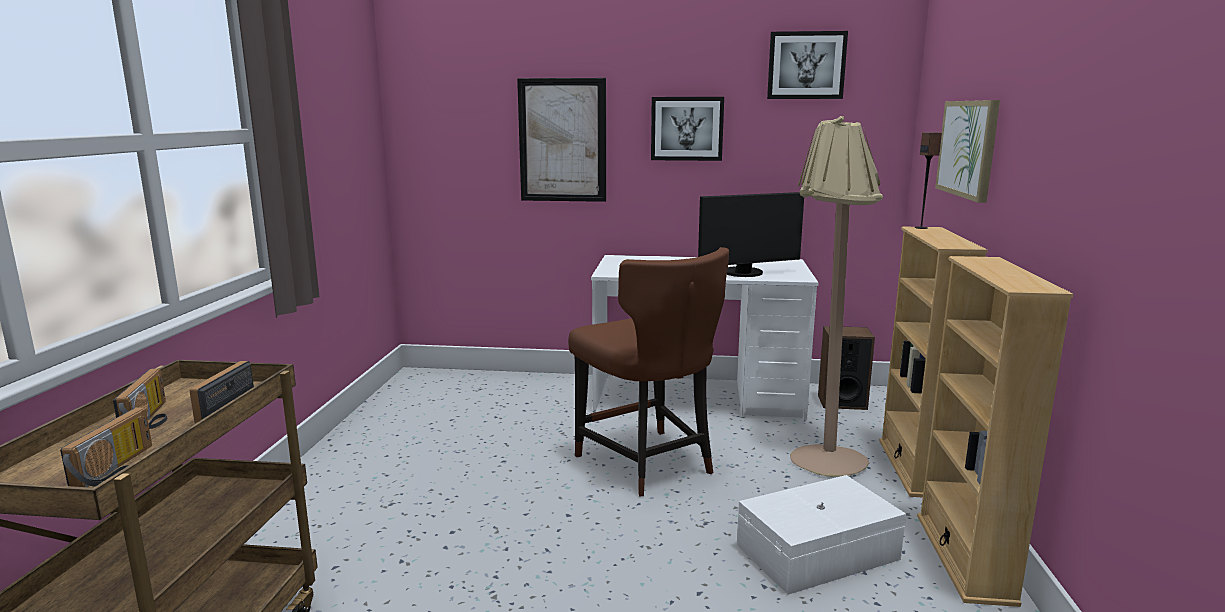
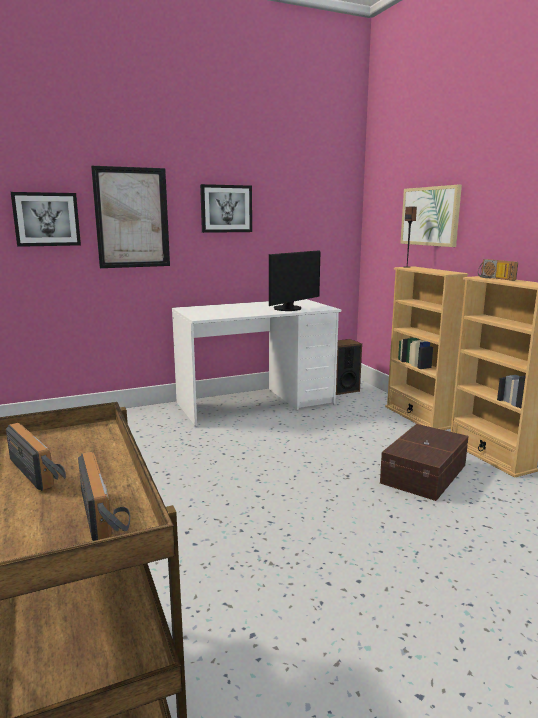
camera: 30 degrees left, 0 degrees up
(220, 407) = (92, 448): radio -> radio (494, 278)
(647, 464) = (272, 450): brown chair -> none
(806, 65) = (301, 165): picture -> picture (46, 219)
(820, 553) = (425, 474): white storage box -> brown storage box
(822, 453) = (364, 420): beige floor lamp -> none

